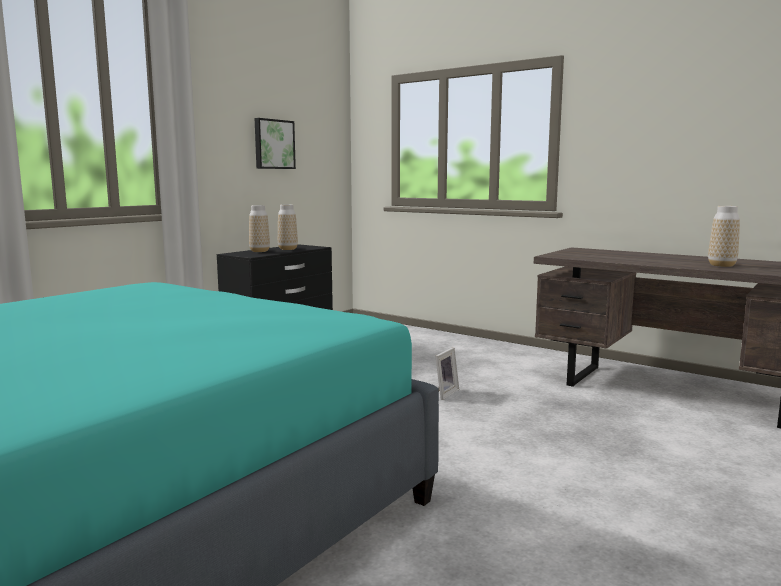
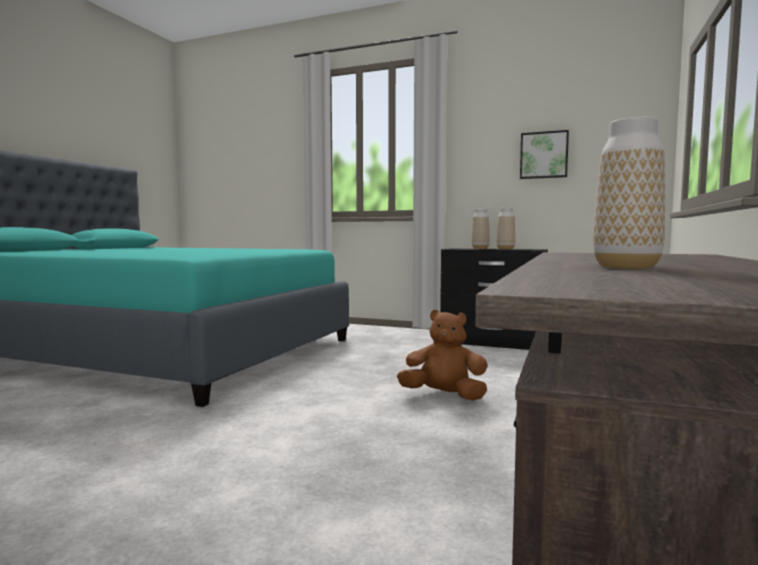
camera: 75 degrees right, 5 degrees down
(444, 393) = (444, 396): picture frame -> brown plush toy

